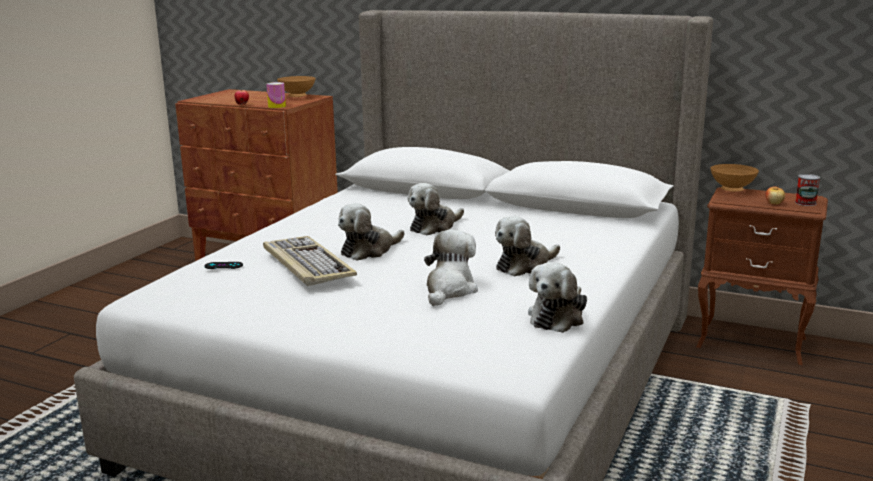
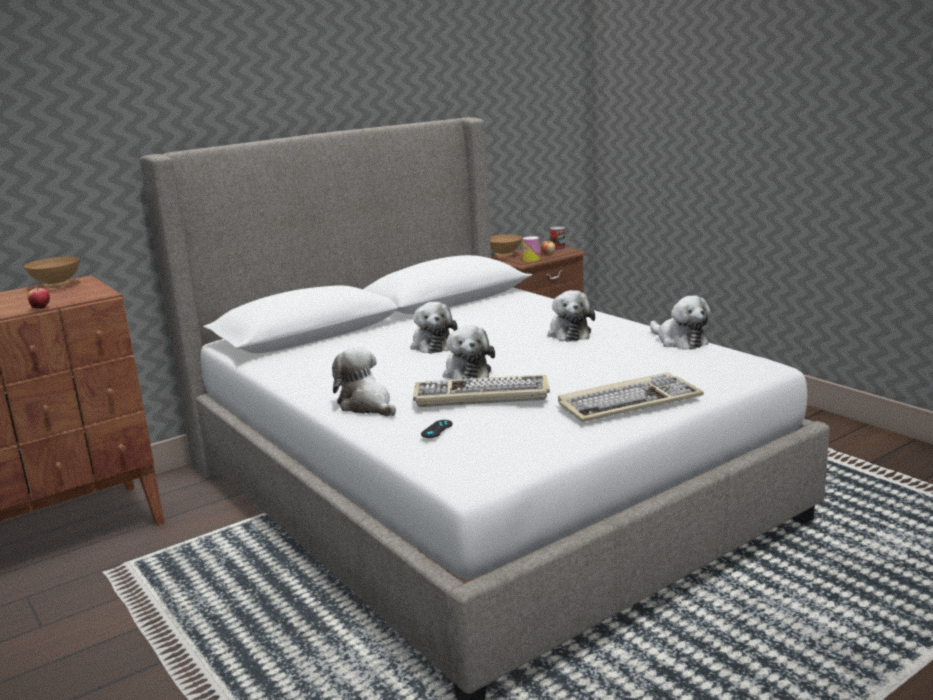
camera: 60 degrees left, 0 degrees up
(277, 106) = (95, 296): can -> can (531, 259)
(336, 322) = (629, 402): none -> keyboard
(449, 290) = (594, 361): plush toy -> plush toy (367, 405)

